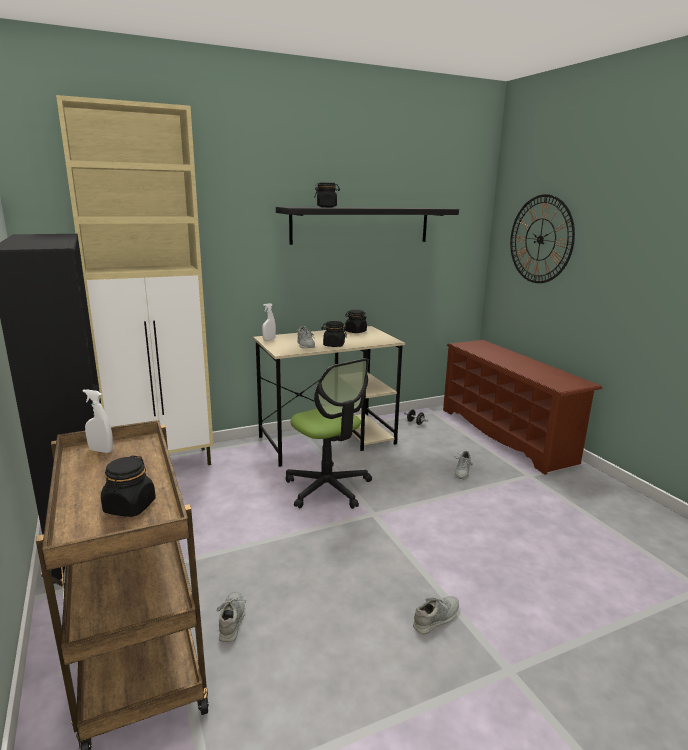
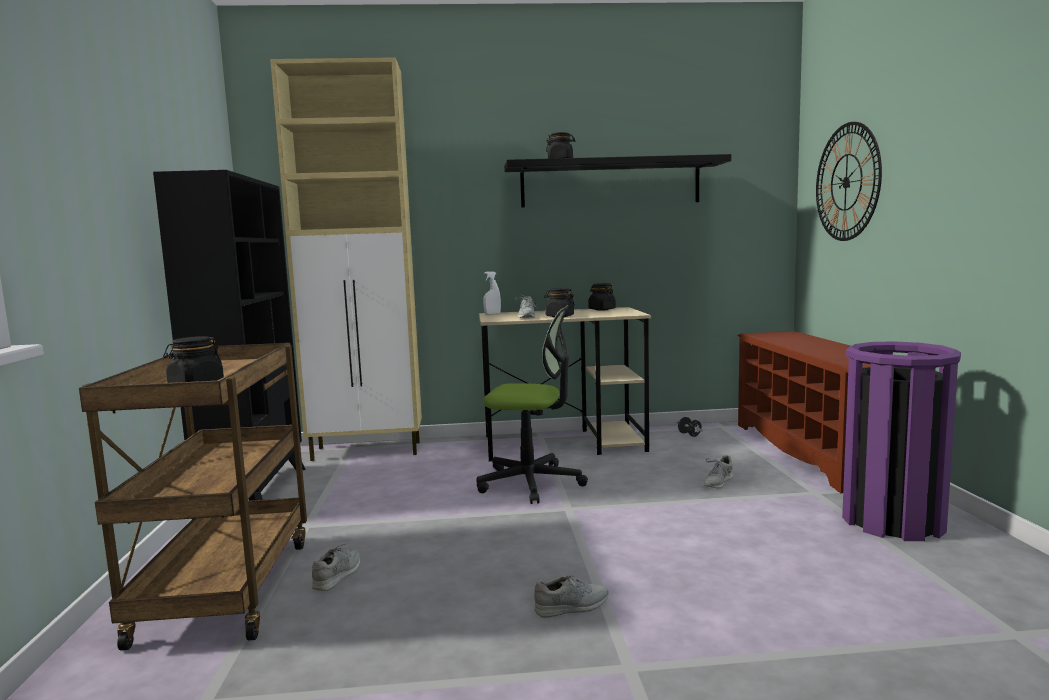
camera: 20 degrees right, 10 degrees down
(101, 450) = (223, 363): white spray bottle -> none
(328, 488) = (531, 482): office chair -> office chair turned 60 degrees counterclockwise
(588, 498) = (892, 521): none -> purple trash can

